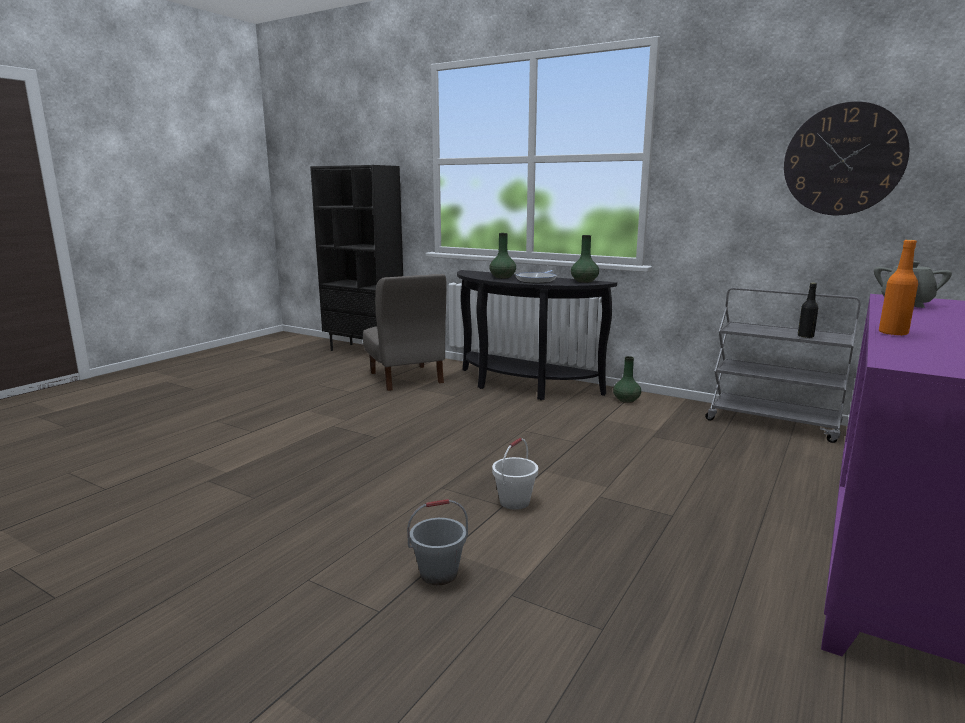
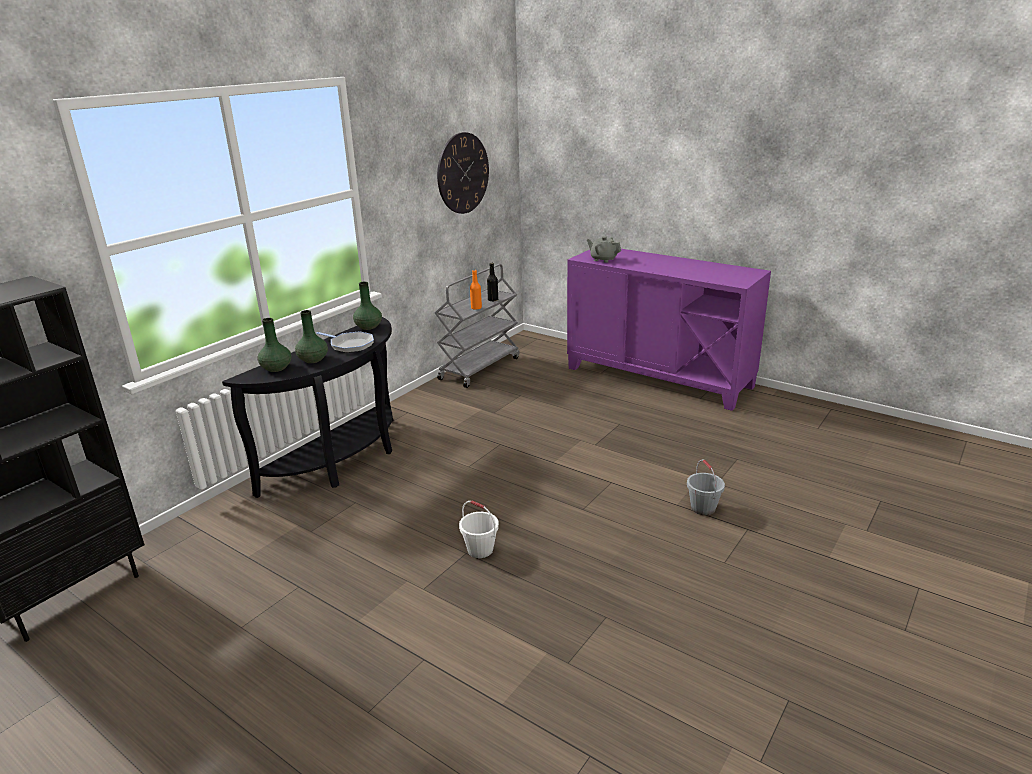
camera: 85 degrees left, 10 degrees up
(406, 378) = (260, 543): grey chair -> none
(514, 502) = (605, 477): white bucket -> white bucket (480, 549)
(626, 400) = (408, 412): green vase -> green vase (276, 368)
(893, 333) = (681, 274): orange bottle -> orange bottle (476, 308)

